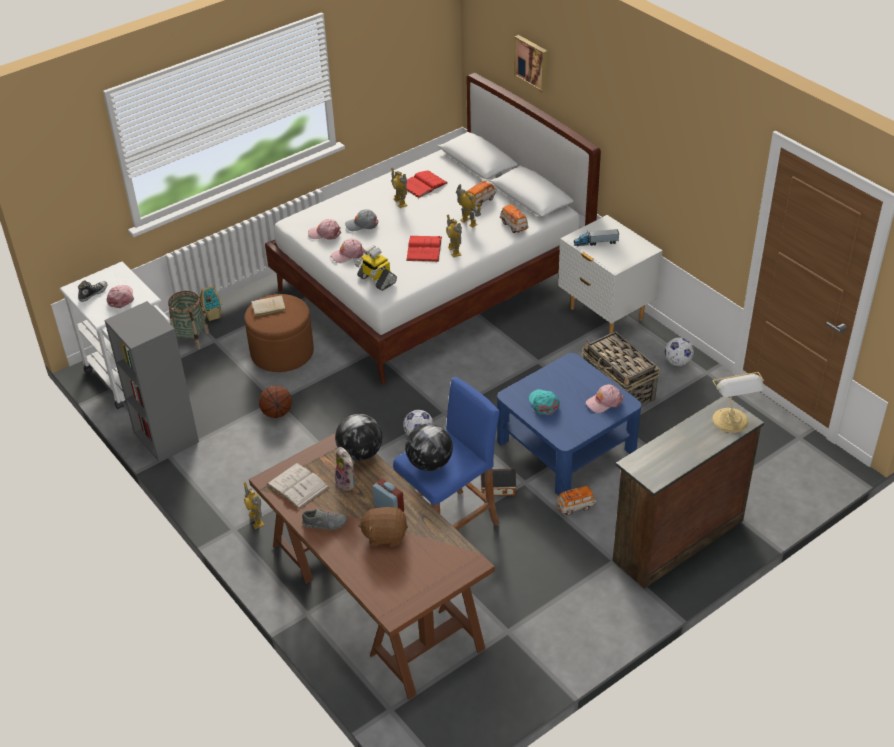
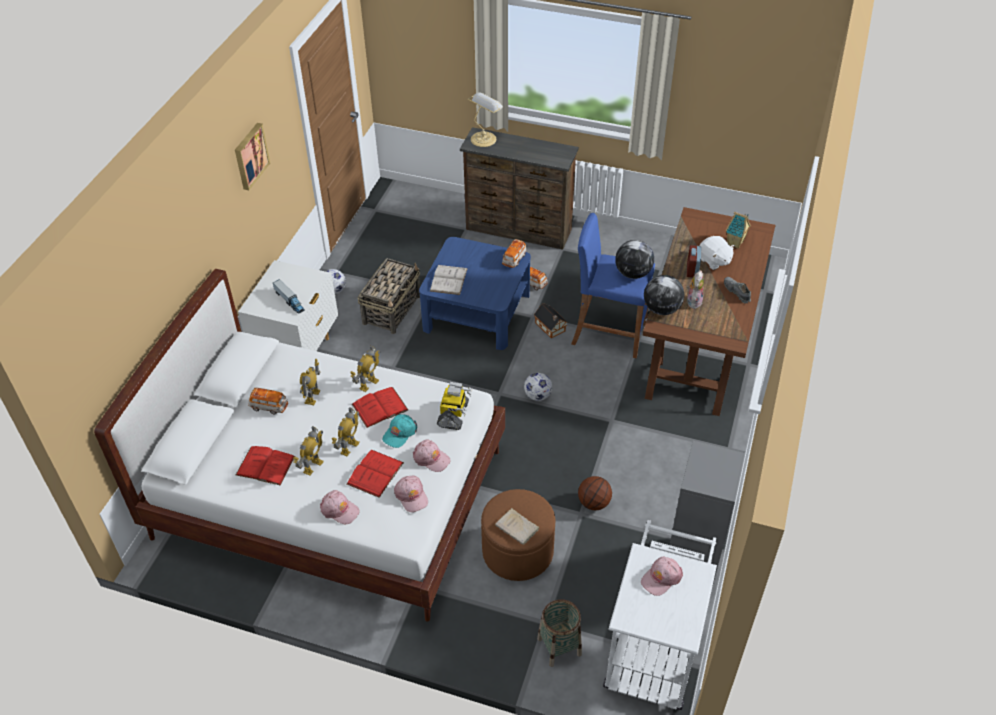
camera: 125 degrees left, 5 degrees up
(93, 293) = (677, 610): shoe -> none
(212, 316) = (512, 653): toy house -> toy house (735, 243)
(256, 520) = (708, 441): toy robot -> toy robot (349, 447)
(298, 486) = (723, 324): white book -> white book (448, 279)
(362, 224) = (375, 473): grey cap -> red book
(385, 535) = (714, 261): brown plush toy -> white plush toy
(513, 225) = (297, 363): toy car -> toy car (514, 259)
(532, 62) = (138, 306): picture -> picture (250, 156)
(543, 403) = (491, 282): turquoise cap -> turquoise cap (399, 433)
(604, 402) = (462, 254): pink cap -> pink cap (339, 510)

